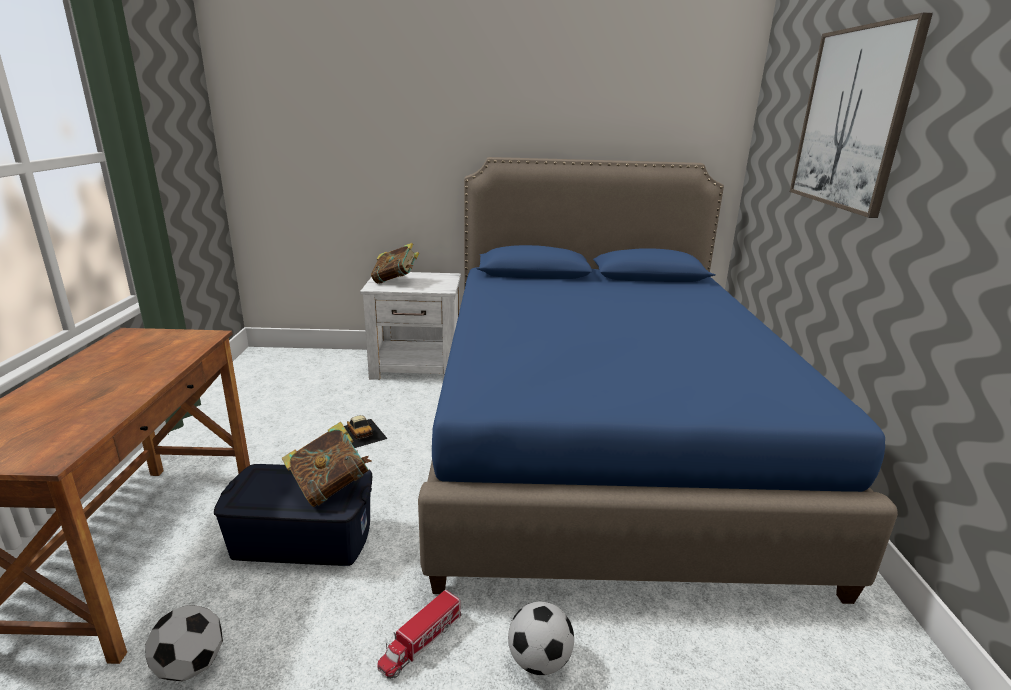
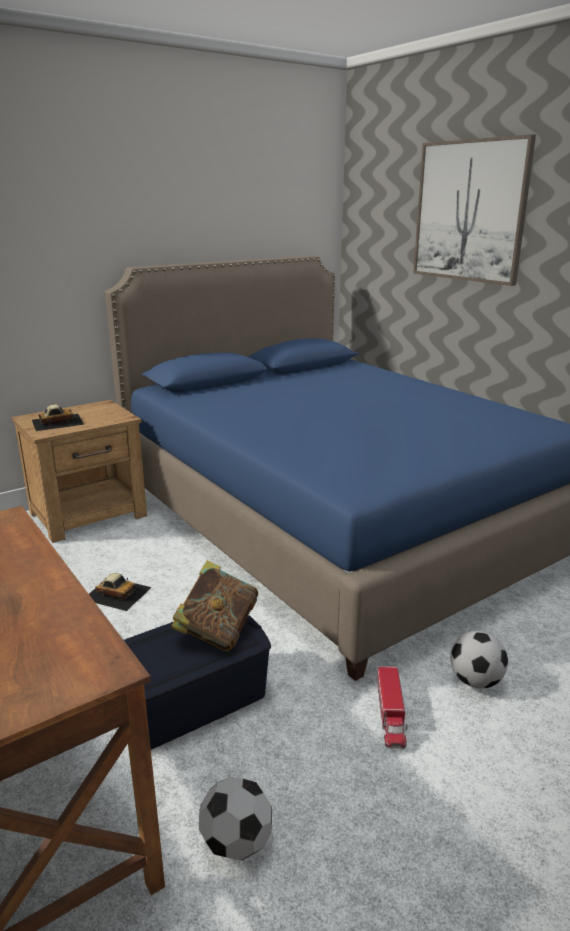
camera: 35 degrees left, 0 degrees up
(396, 281) = (57, 422): book -> toy car
(417, 366) = (90, 514): white nightstand -> brown nightstand

